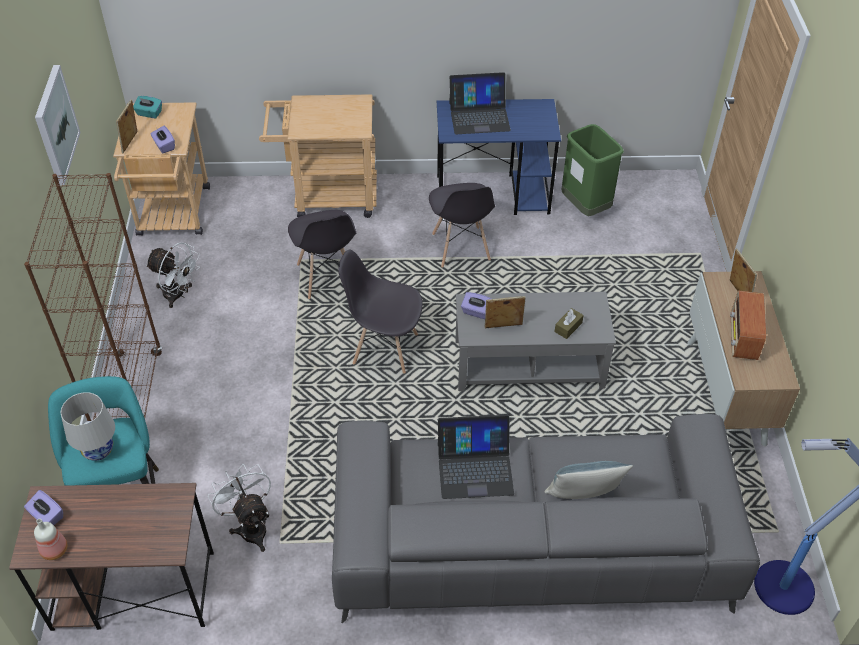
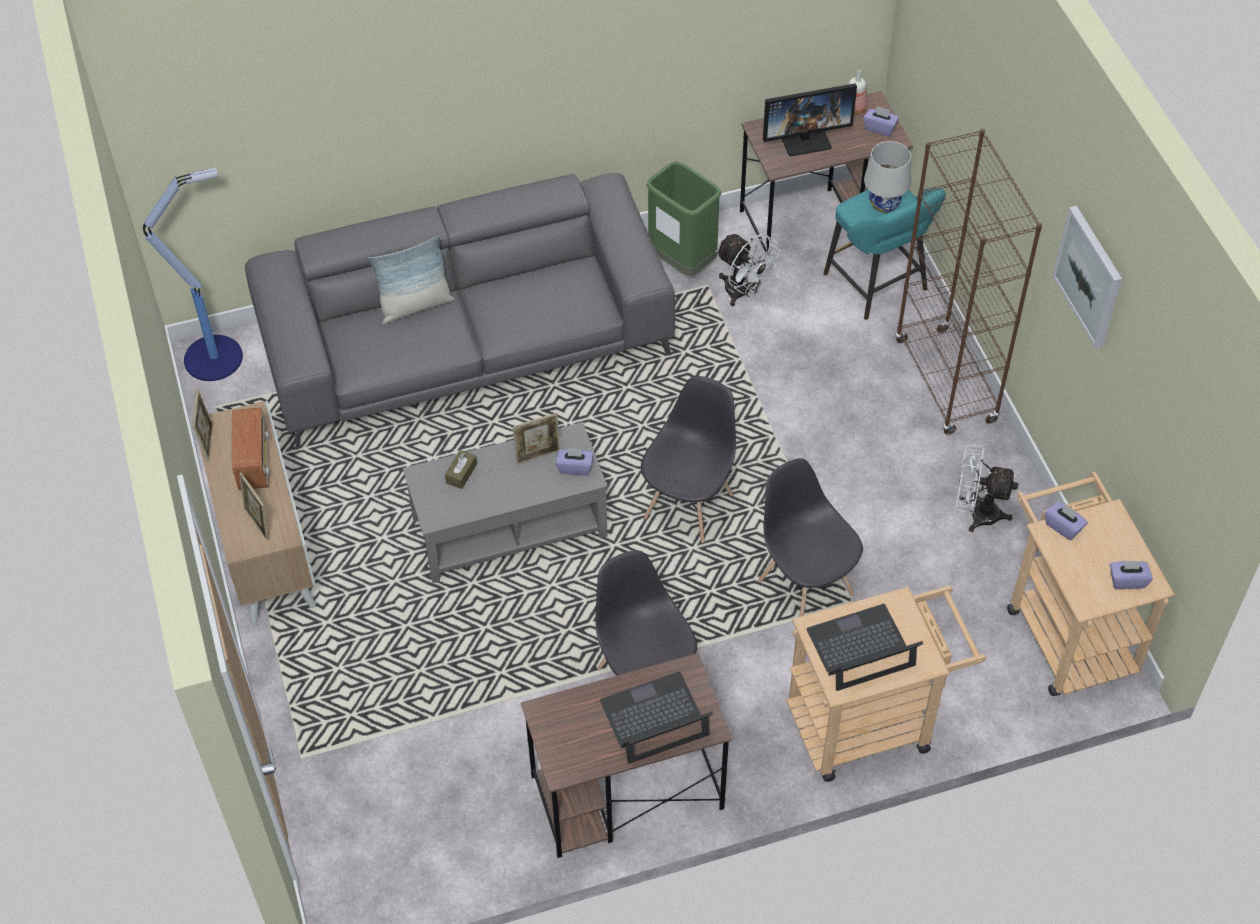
camera: 165 degrees right, 5 degrees up
(131, 143) = (1111, 521): picture frame -> picture frame (208, 442)
(131, 523) = (805, 139): none -> monitor
(149, 113) = (1127, 580): turquoise tissue box -> purple tissue box
(384, 348) = (689, 505): grey chair -> grey chair turned 60 degrees counterclockwise
(475, 468) = (527, 305): laptop -> laptop (861, 649)
(493, 195) = (625, 793): blue desk -> brown desk
(585, 207) = (480, 804): green trash can -> green trash can (682, 262)

